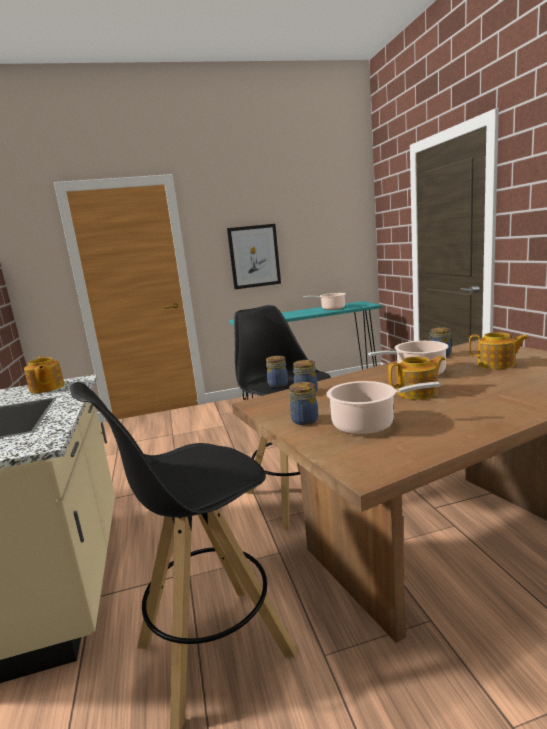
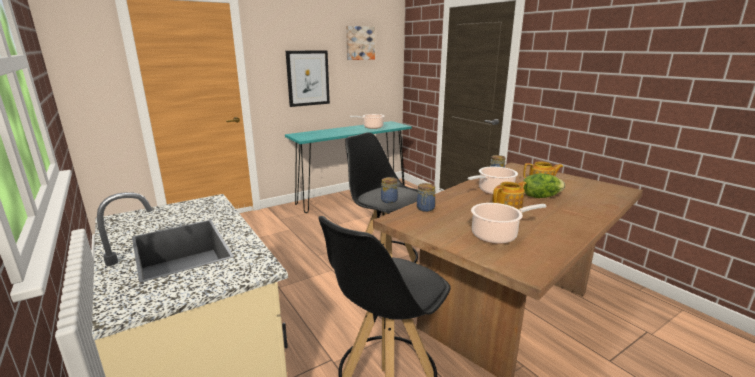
camera: 20 degrees left, 5 degrees up
(46, 388) = (186, 210): teapot -> none
(304, 421) = (447, 233): jar -> none
(315, 211) = (360, 43): none -> picture
(480, 379) = (540, 196): none -> lettuce

